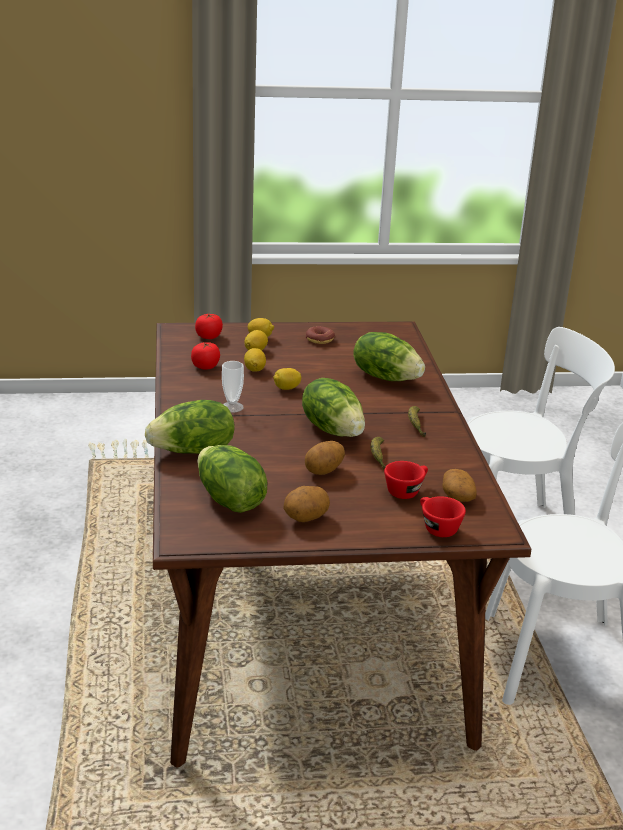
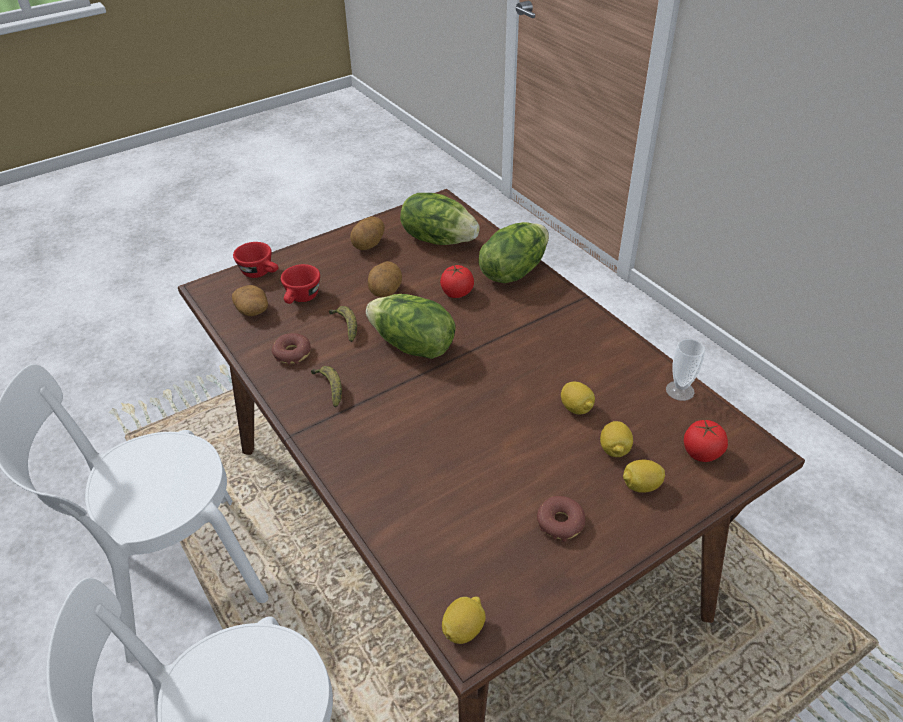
camera: 155 degrees right, 15 degrees up
(205, 366) = (632, 387): tomato -> tomato (457, 293)
(232, 407) = (536, 335): cup -> cup (680, 390)
(286, 388) = (510, 389): lemon -> lemon (463, 629)
(386, 377) = (410, 469): lettuce -> none
(434, 453) = (292, 353): none -> donut

